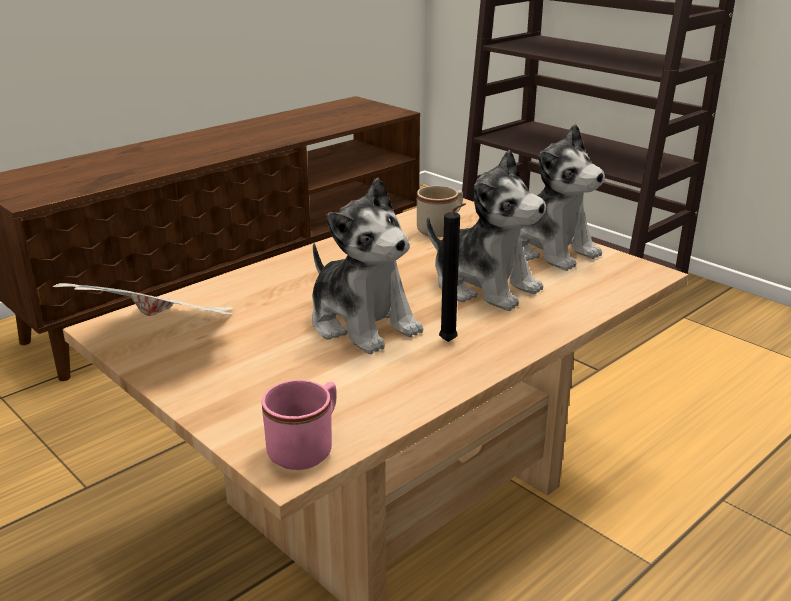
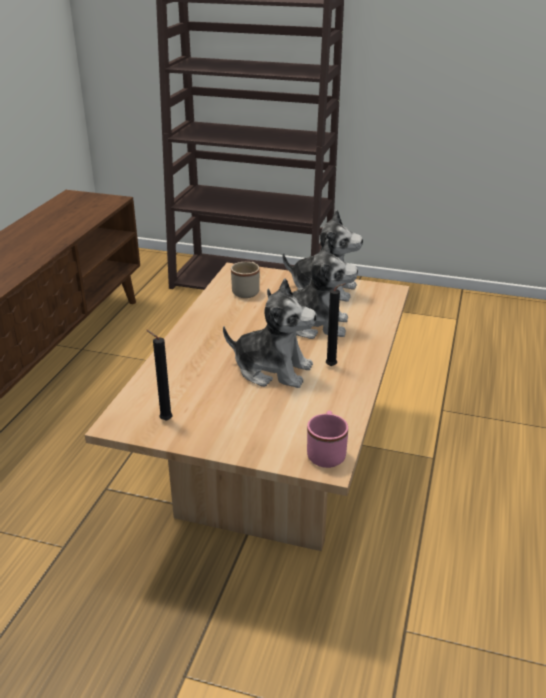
camera: 30 degrees left, 5 degrees up
(161, 340) = (164, 420): newspaper -> black candle

